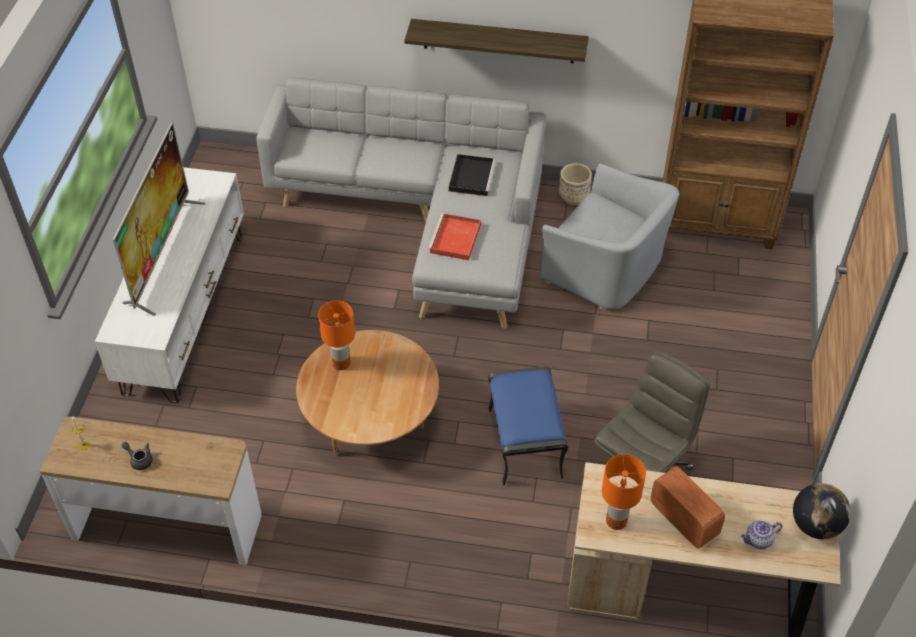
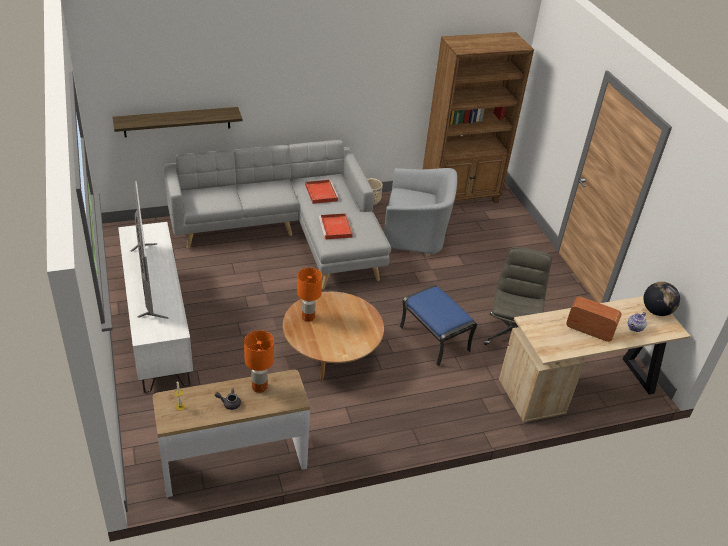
camera: 30 degrees left, 10 degrees down
(471, 176) = (321, 192): black tray -> red tray
(498, 41) = (318, 101): shelf -> shelf (177, 122)
(616, 520) = (554, 342): orange table lamp -> orange table lamp (259, 387)

